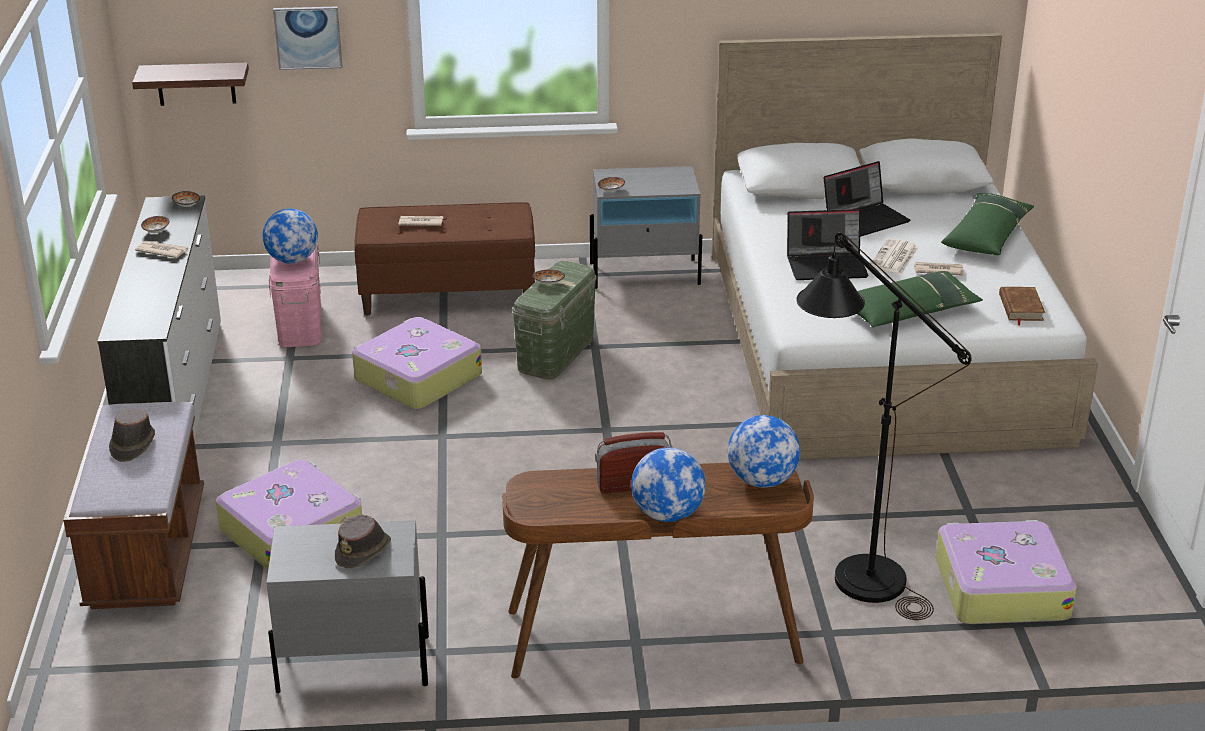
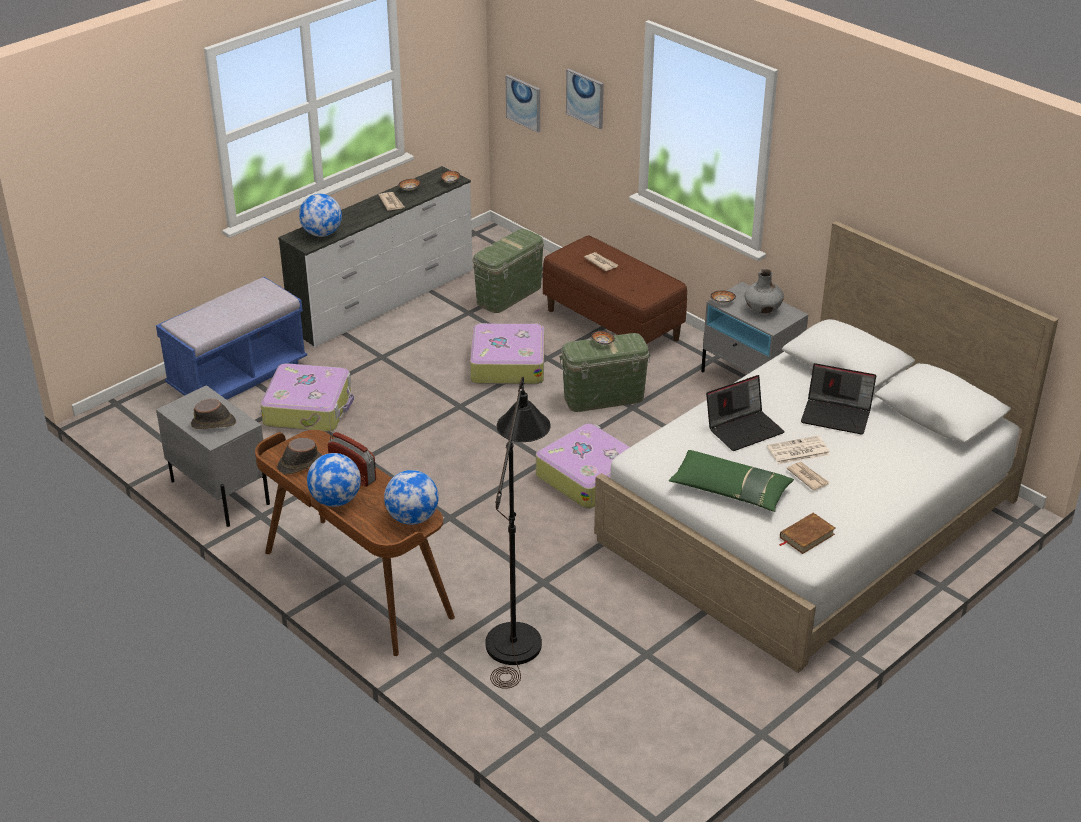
camera: 50 degrees right, 5 degrees up
(132, 445) = (234, 305): brown hat -> brown hat (299, 464)
(146, 553) = (238, 376): brown bench -> blue bench
(196, 84) = (524, 103): shelf -> picture
(292, 260) = (501, 248): globe -> globe (322, 234)
(299, 322) = (509, 294): pink storage box -> green storage box
(653, 180) = (762, 310): none -> grey vase
(827, 265) = (744, 428): laptop -> laptop turned 75 degrees counterclockwise
(987, 235) = (897, 476): green pillow -> none
(1000, 588) = (572, 707): suitcase -> suitcase (588, 476)

